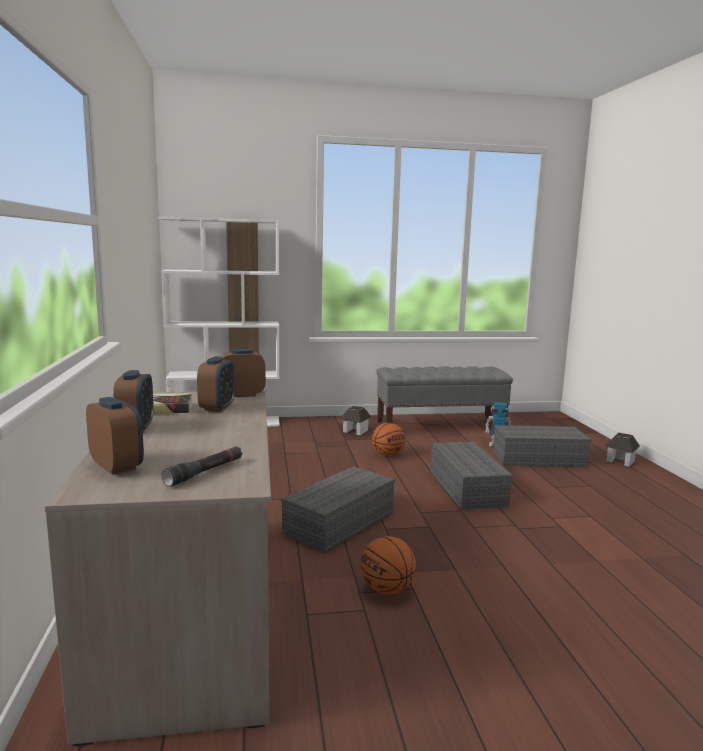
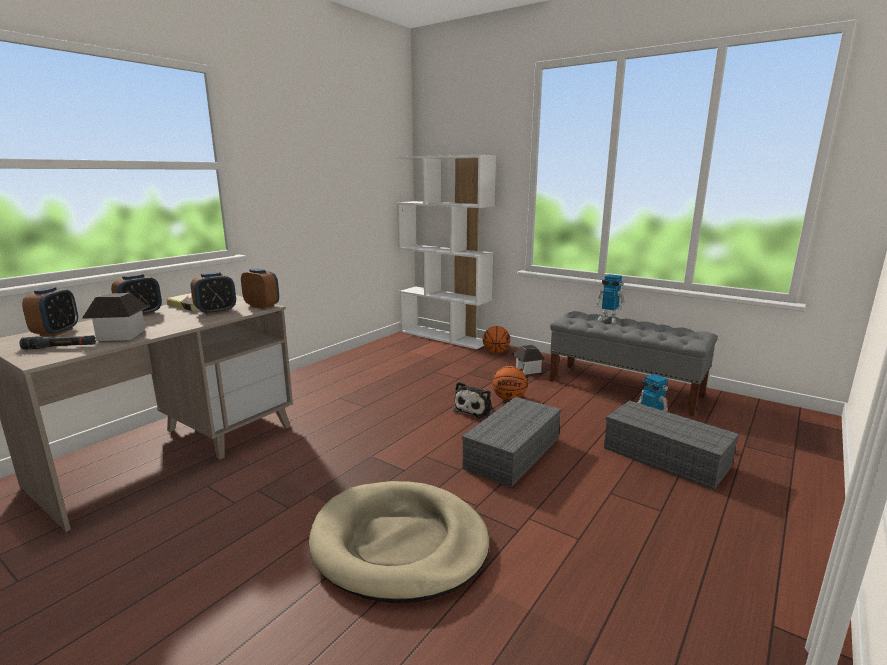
camera: 45 degrees right, 5 degrees up
(339, 521) = (356, 436): grey storage box -> none
(381, 470) = (475, 409): none -> plush toy
(387, 589) = (274, 498): basketball -> basketball (496, 352)
(423, 369) = (608, 319): none -> toy robot
(527, 566) = (399, 544): none -> beige dog bed
(620, 461) = (786, 504): toy house -> toy house (121, 335)

